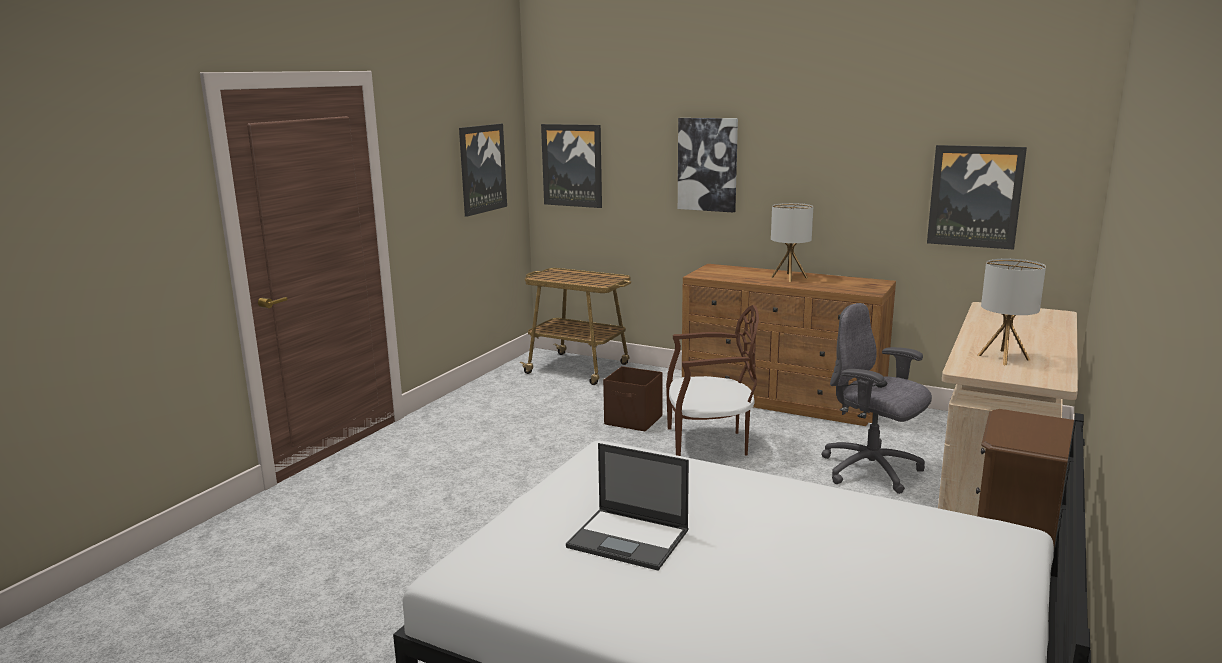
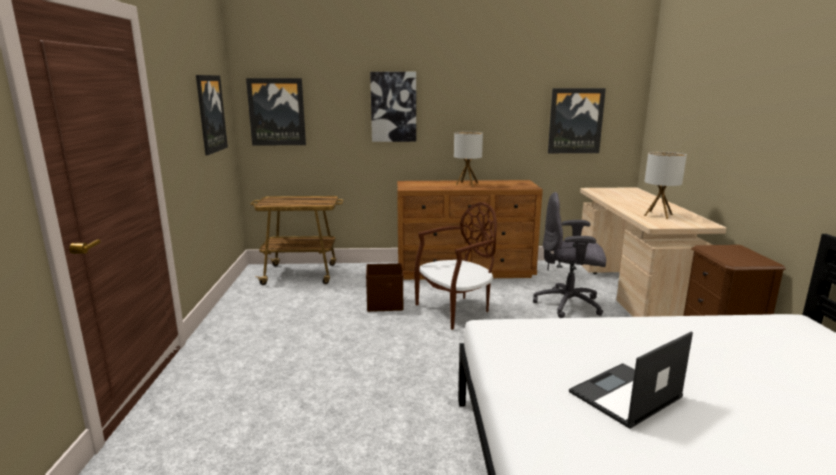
camera: 30 degrees left, 0 degrees up
(629, 539) = (625, 395): laptop -> laptop turned 150 degrees clockwise

